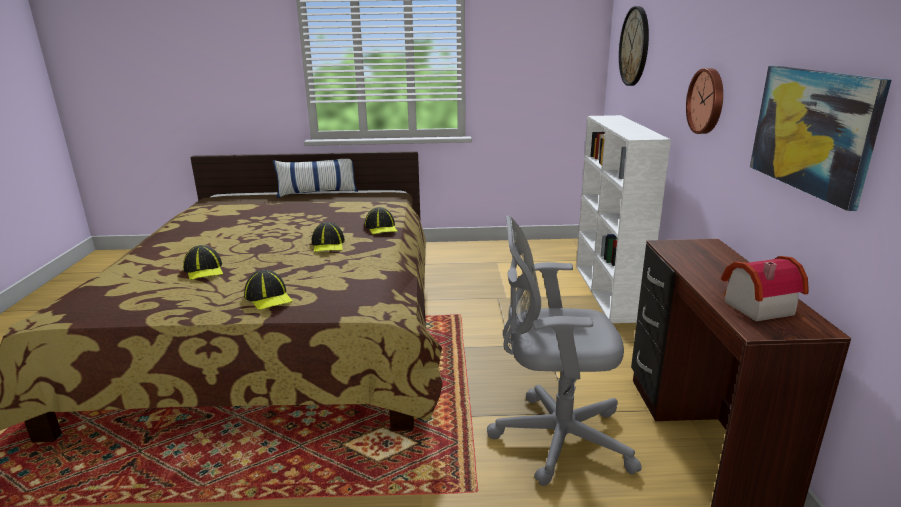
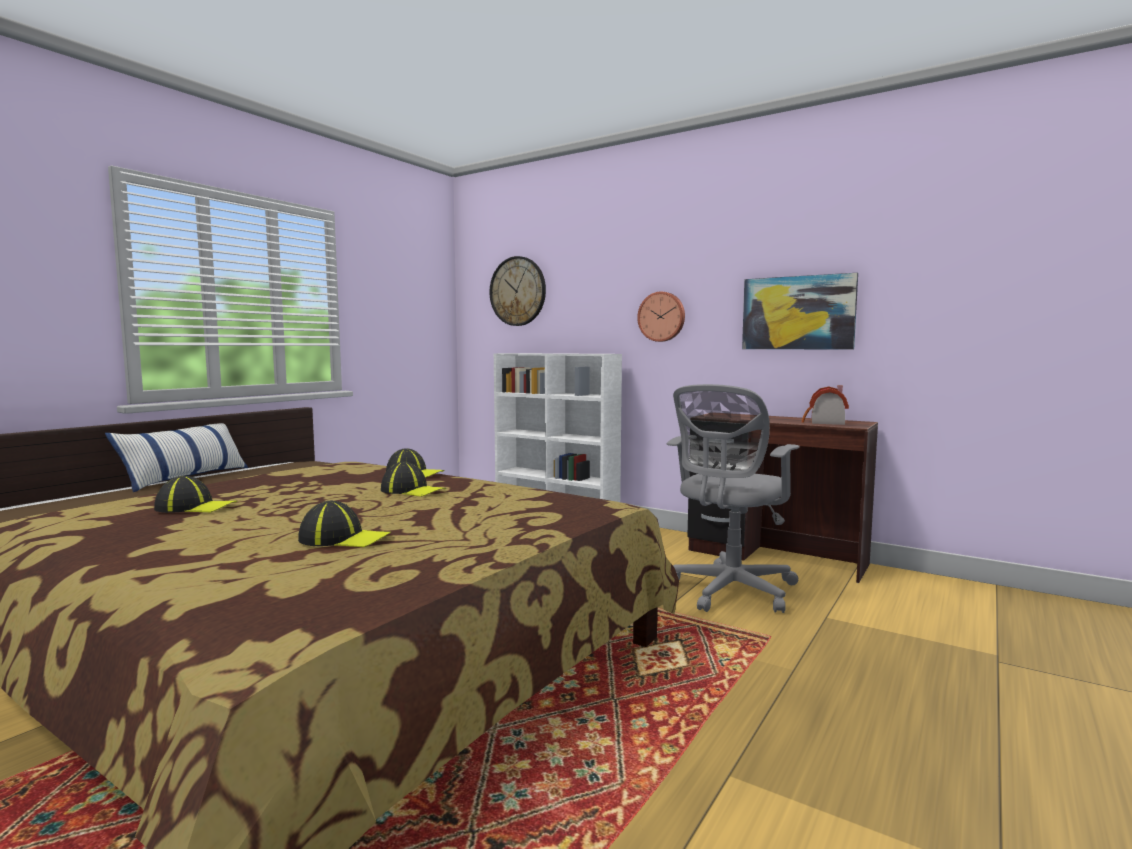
camera: 55 degrees left, 15 degrees down
(269, 297) = (514, 524): cap -> cap (196, 507)

